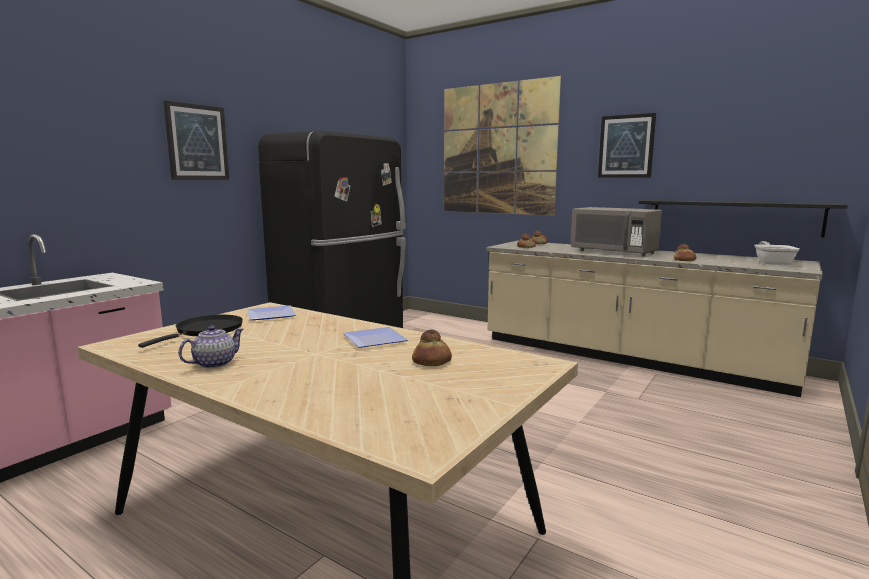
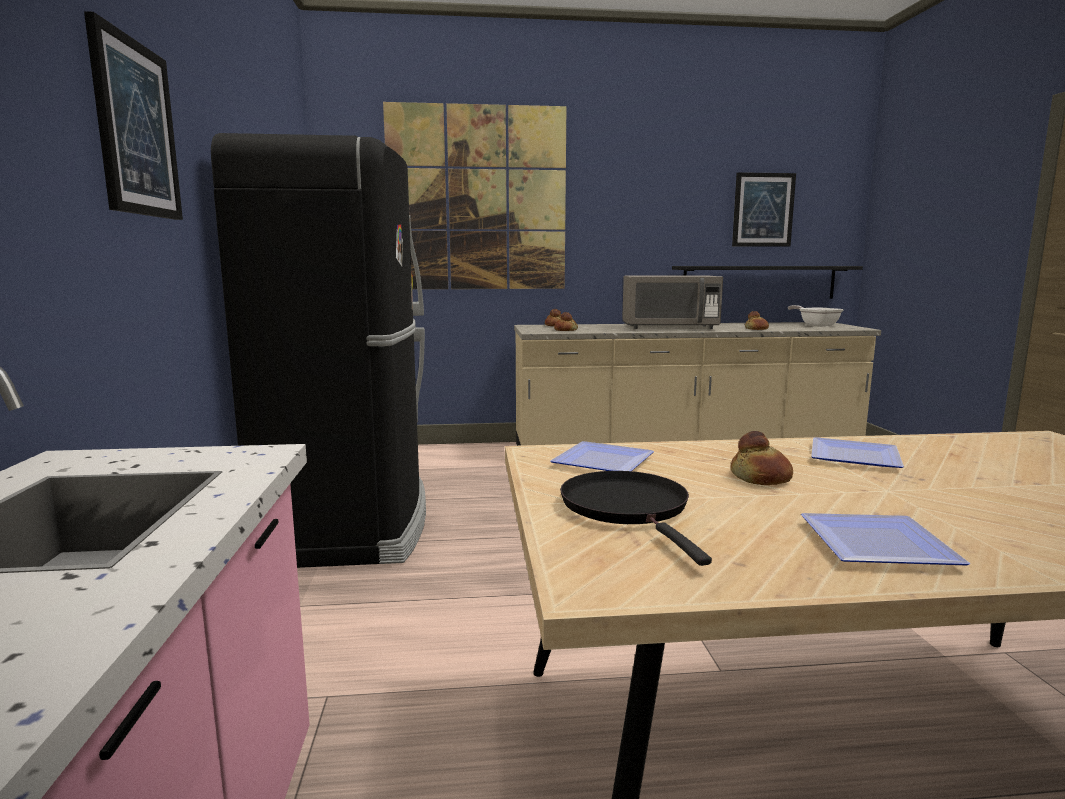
camera: 40 degrees left, 0 degrees up
(214, 364) = (874, 546): teapot -> plate
(432, 361) = (993, 461): bread -> bread (761, 477)
(626, 146) = (649, 202): picture -> picture (763, 210)

